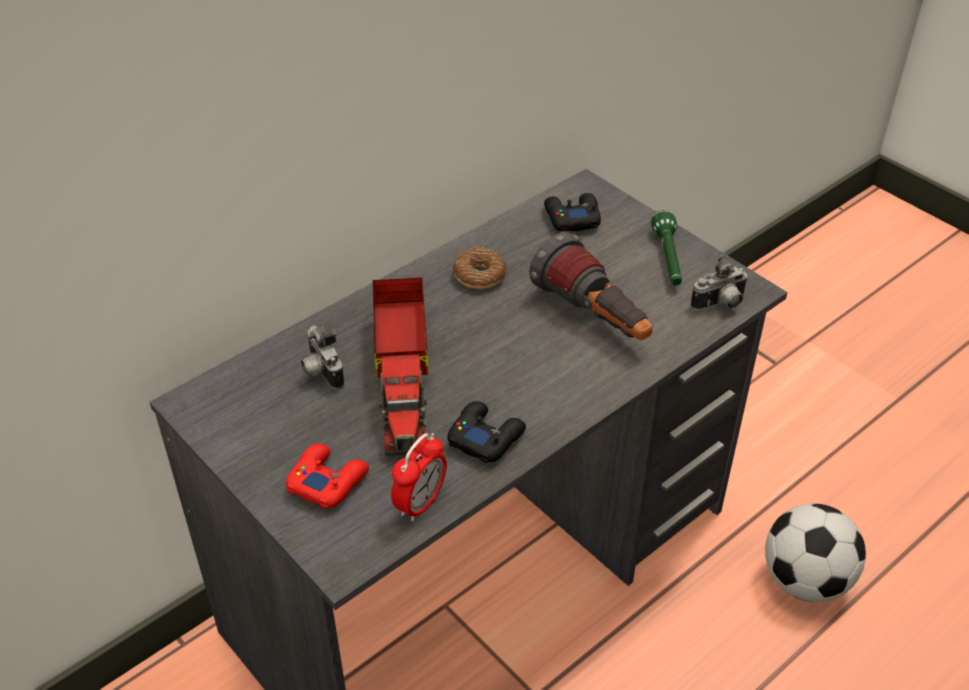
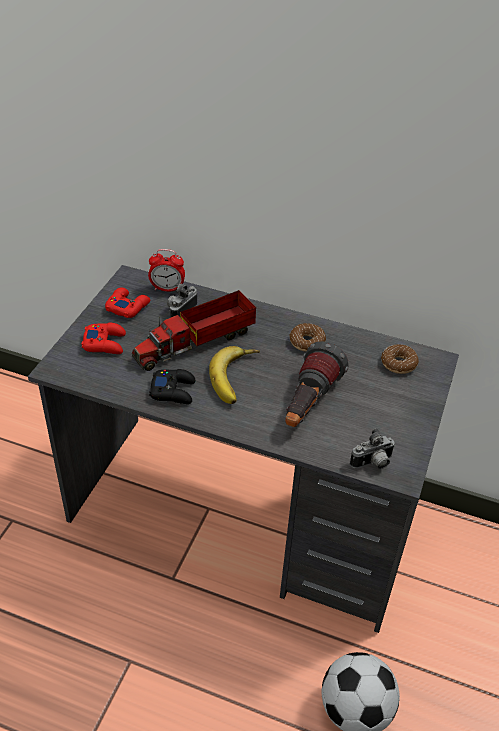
camera: 60 degrees right, 0 degrees up
(261, 427) = (127, 306): none -> red game controller
(420, 503) = (109, 382): alarm clock -> alarm clock (167, 289)
(504, 364) = (237, 378): none -> banana
(571, 218) = (398, 363): black game controller -> donut
(668, 259) = (398, 423): green flashlight -> none
(720, 305) = (373, 463): camera -> camera turned 60 degrees counterclockwise

